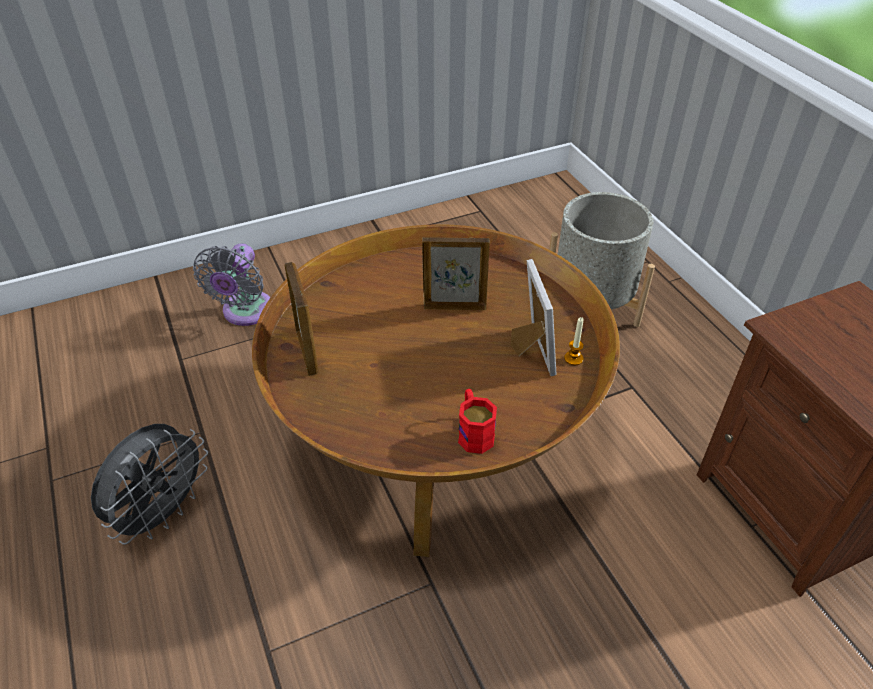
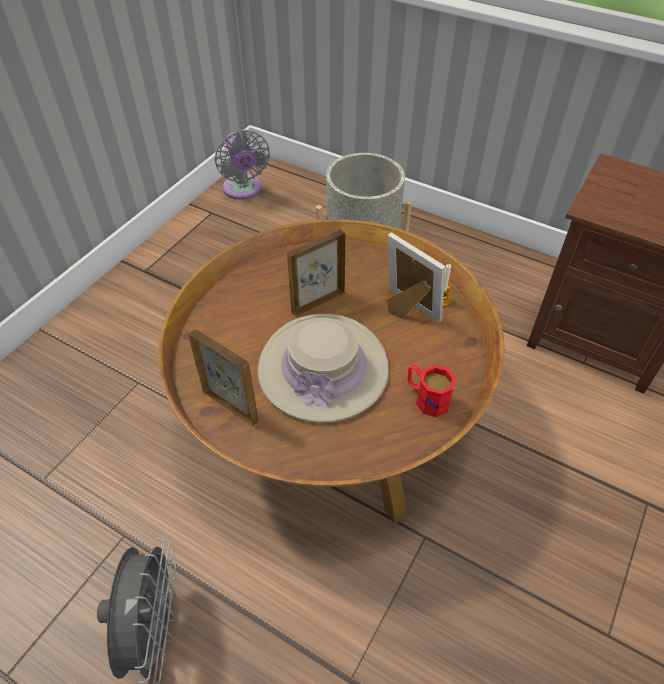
camera: 35 degrees left, 5 degrees up
(245, 313) = (71, 401): grey fan -> grey fan (243, 190)
(407, 362) = (323, 369): none -> beige hat

